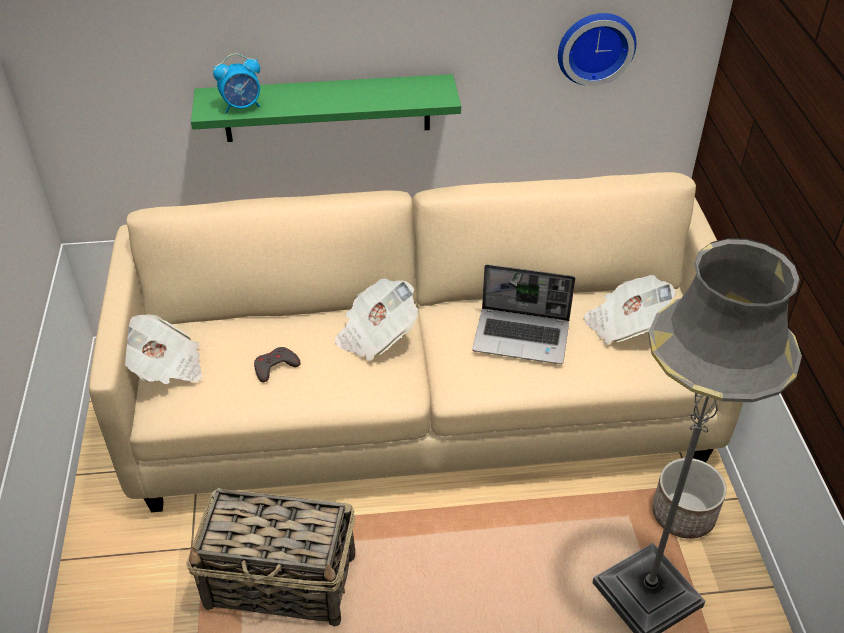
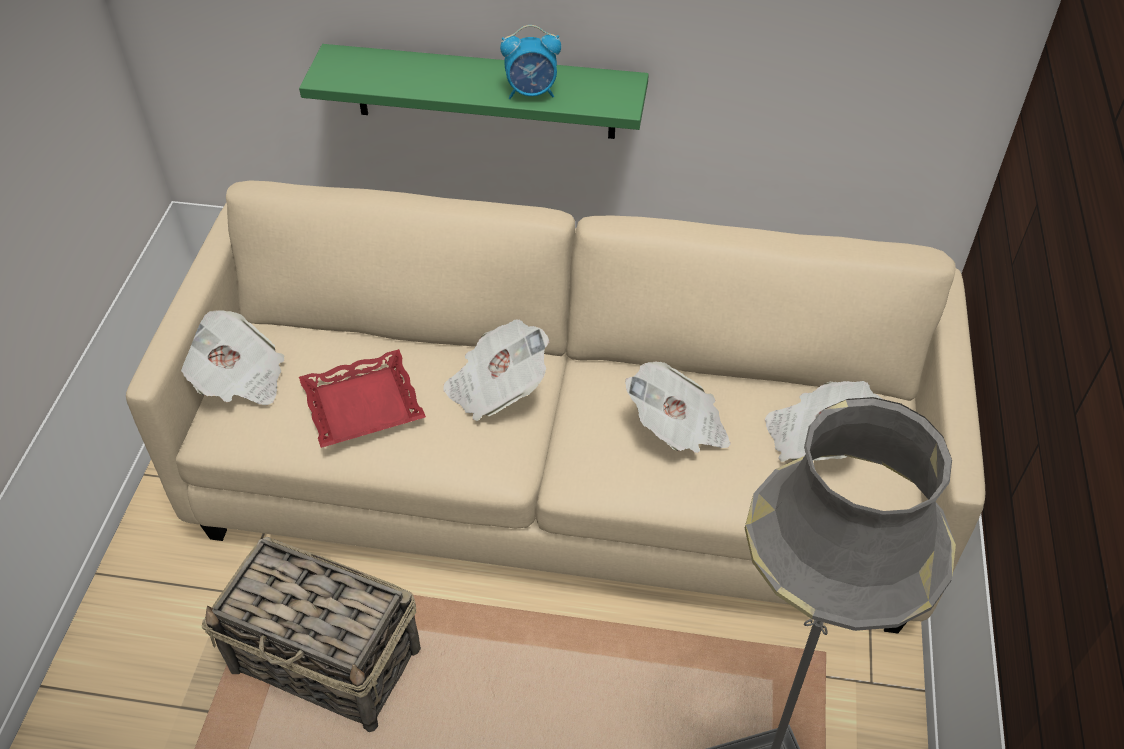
camera: 15 degrees right, 5 degrees up
(242, 106) = (367, 78): alarm clock -> alarm clock (532, 93)
(275, 367) = (363, 404): grey game controller -> red tray
(522, 337) = (677, 428): laptop -> newspaper
(595, 46) = (844, 64): wall clock -> none
(683, 515) = (845, 696): planter -> none

